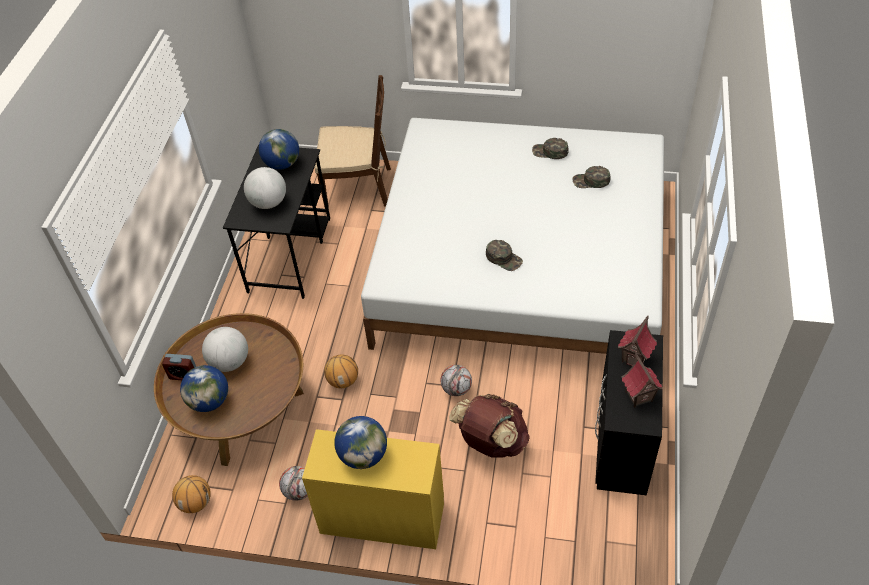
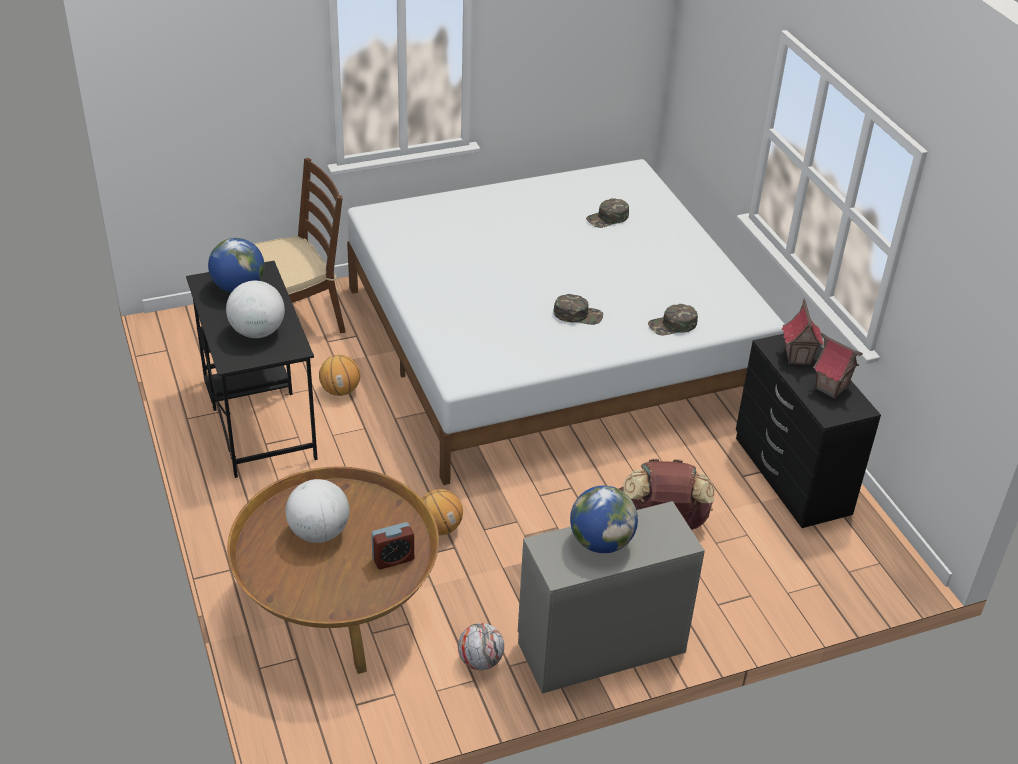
camera: 35 degrees left, 10 degrees down
(183, 375) = (268, 568): alarm clock -> alarm clock (393, 559)
(196, 502) = (358, 727): basketball -> basketball (340, 390)
(209, 401) = (328, 582): globe -> none
(382, 516) = (599, 646): yellow dresser -> grey dresser
(456, 389) = (579, 489): football -> none
(550, 152) = (540, 202): green cap -> green cap (672, 325)

